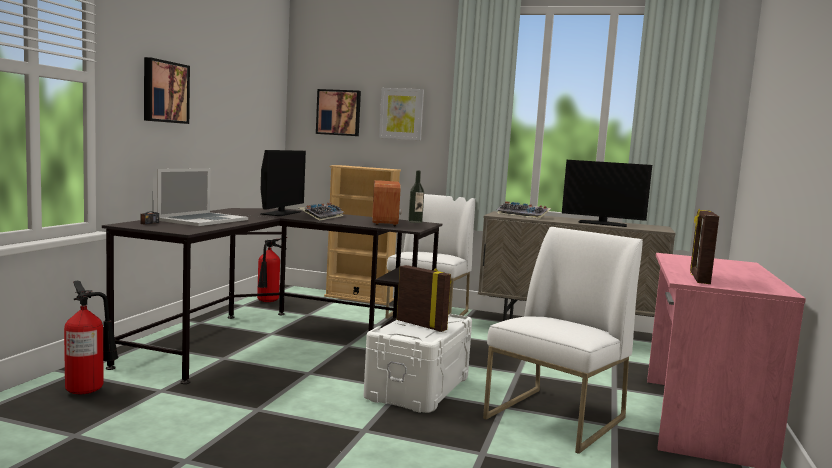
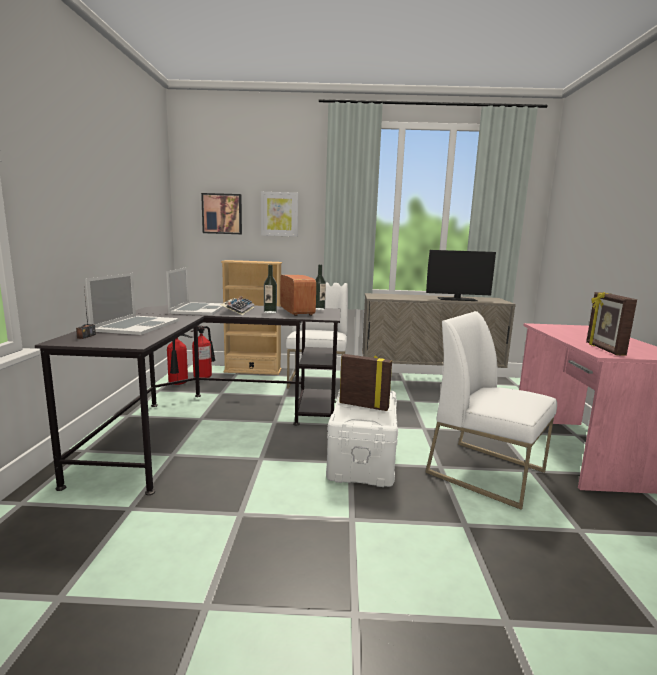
camera: 15 degrees left, 5 degrees up
(89, 390) = (49, 523): fire extinguisher -> fire extinguisher (204, 377)
(164, 92) = (72, 196): picture -> none
(281, 213) = (198, 309): monitor -> laptop
(354, 220) = (270, 312): none -> bottle
(523, 215) = (393, 295): keyboard -> none
(555, 419) = (487, 472): white chair -> white chair turned 75 degrees counterclockwise

